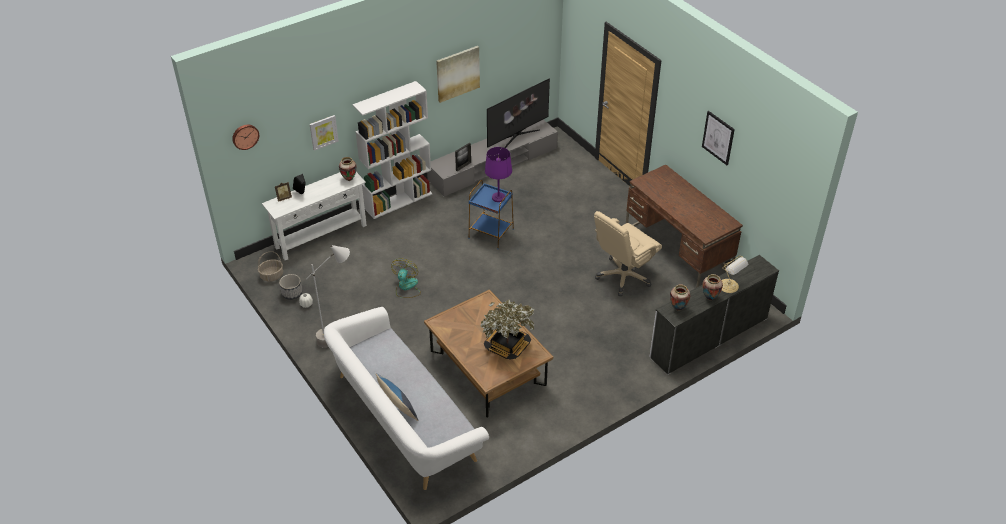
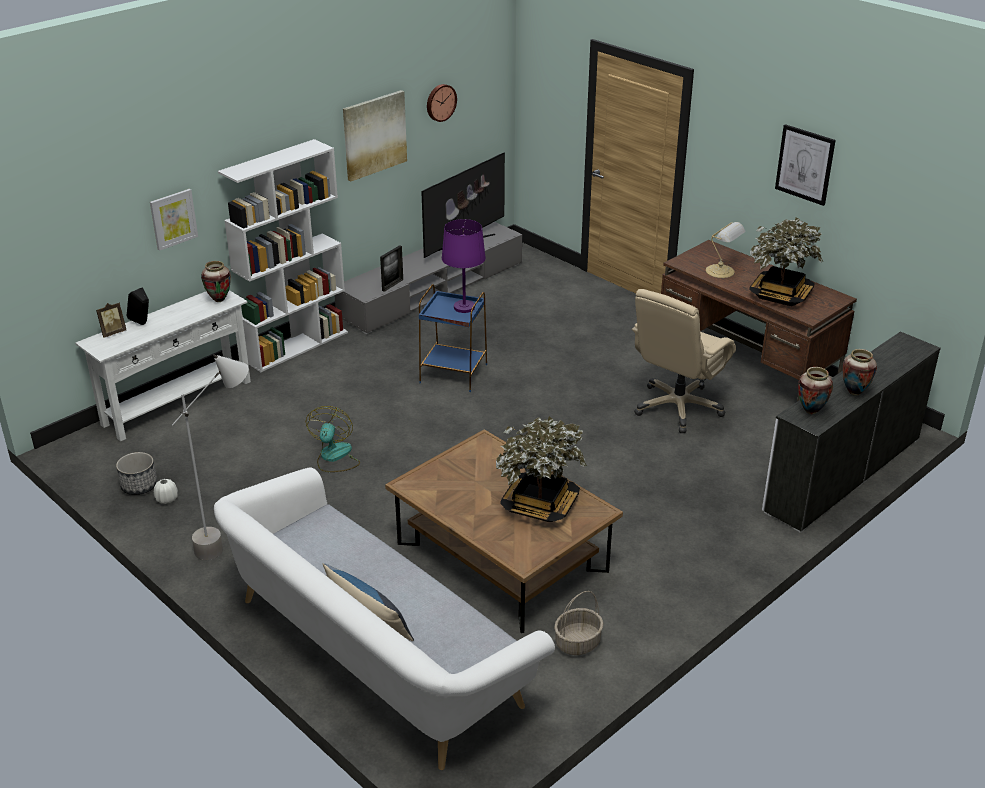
camera: 10 degrees left, 10 degrees down
(245, 136) = (41, 215): wall clock -> wall clock (440, 102)
(271, 276) = (100, 465): basket -> basket (577, 643)
(694, 216) = (780, 295): none -> potted plant
(729, 286) = (876, 375): table lamp -> table lamp (721, 271)

